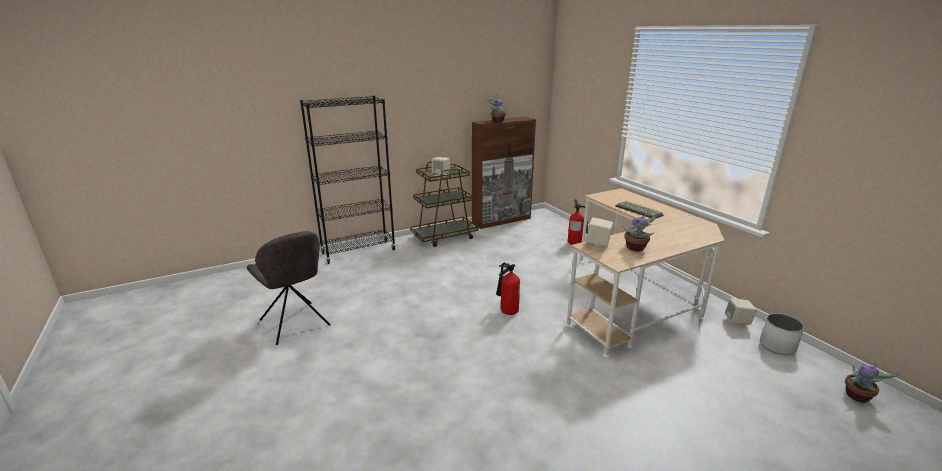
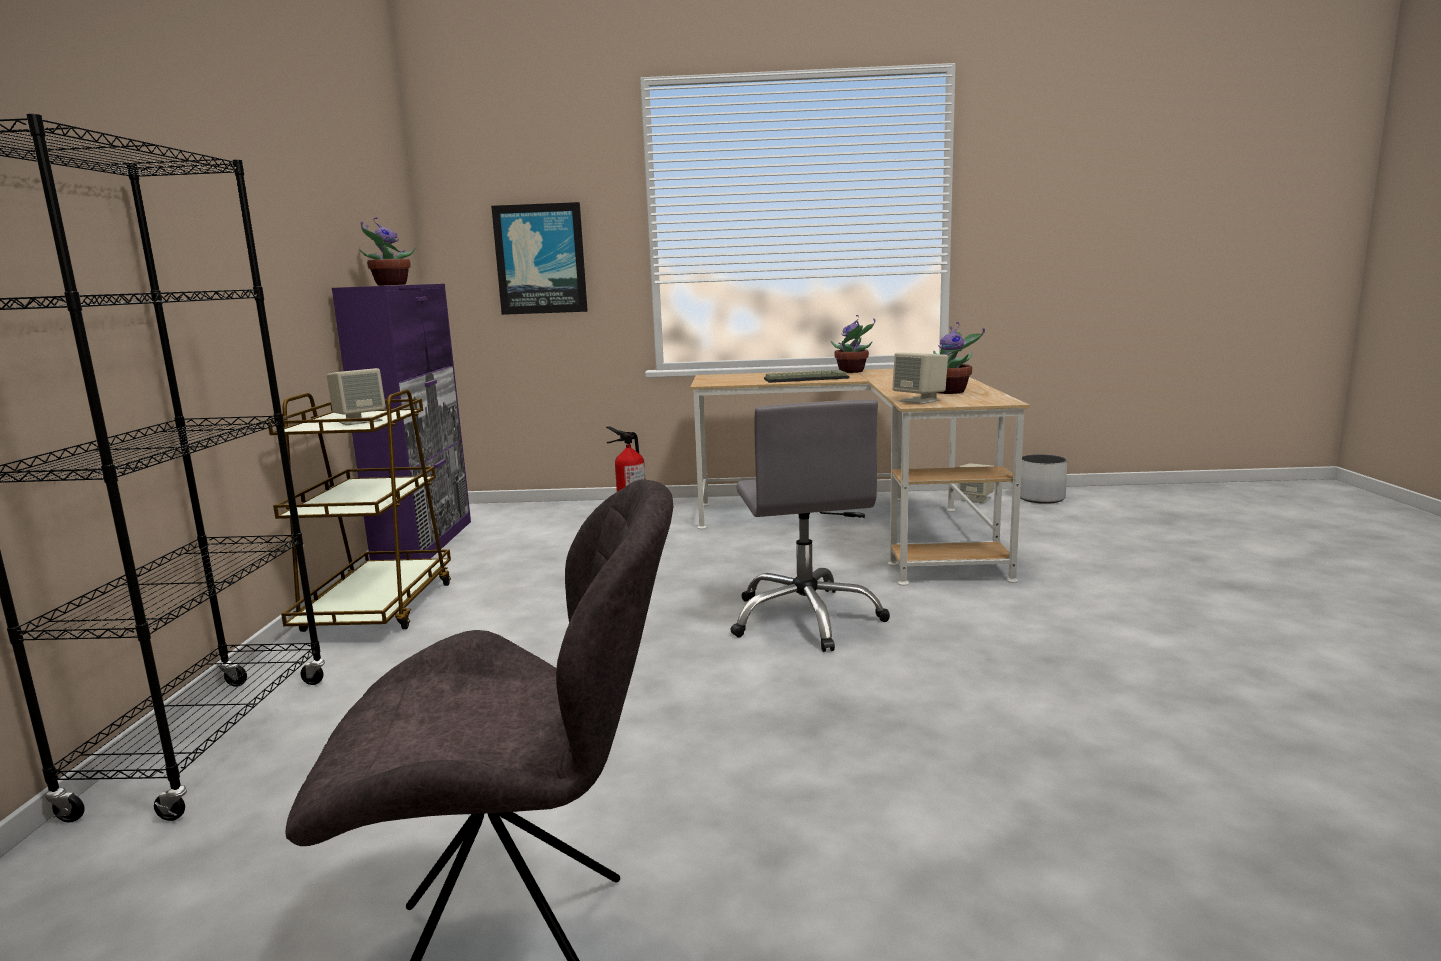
camera: 60 degrees left, 10 degrees down
(501, 220) = (425, 543): brown cabinet -> purple cabinet
(506, 311) = (806, 618): fire extinguisher -> grey office chair
(585, 112) = (540, 259): none -> picture
(857, 397) = (1155, 499): potted plant -> potted plant (853, 371)

